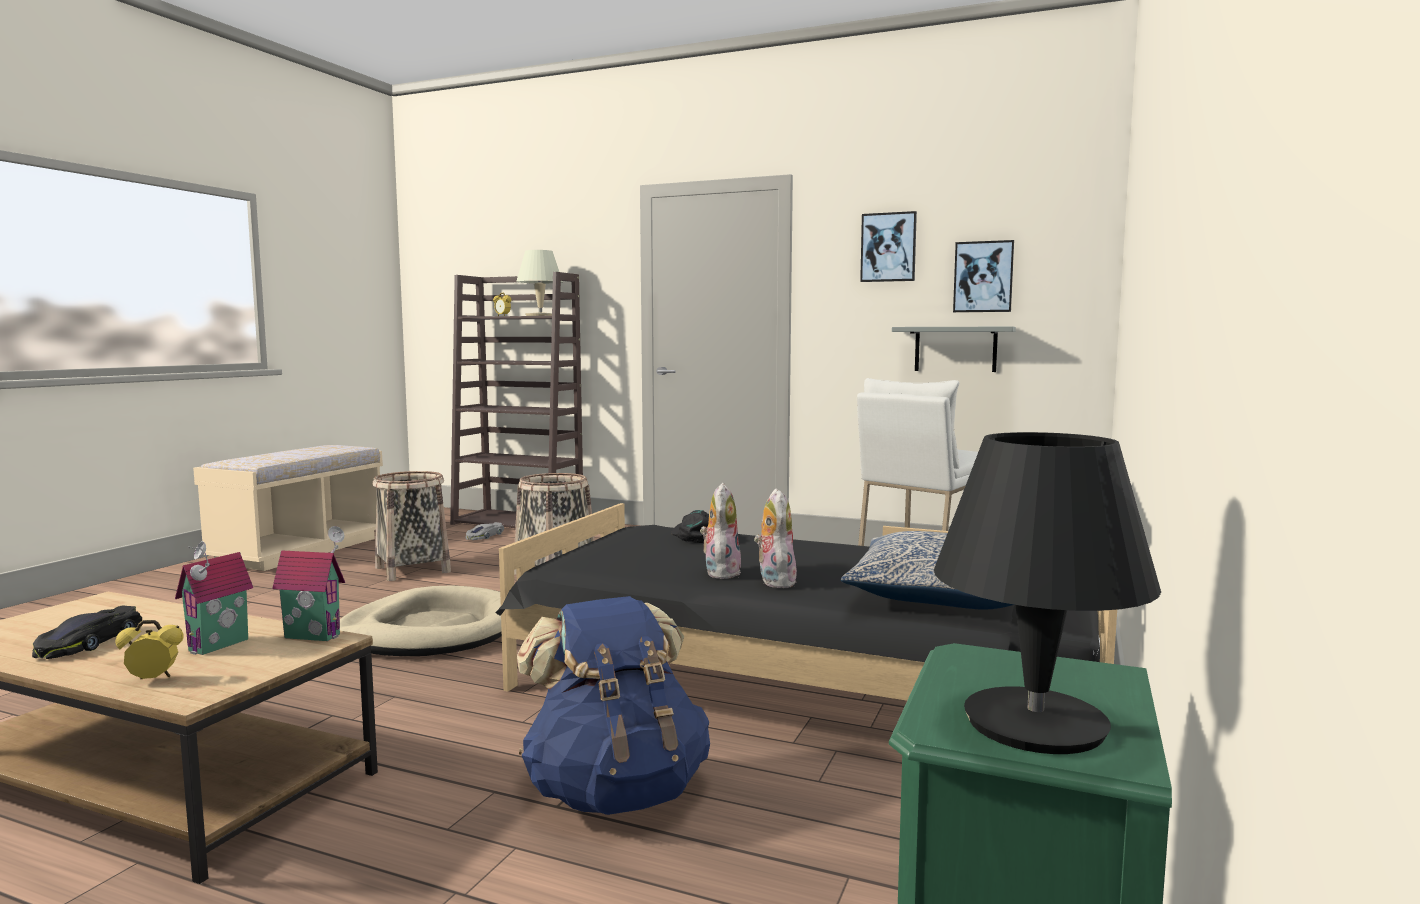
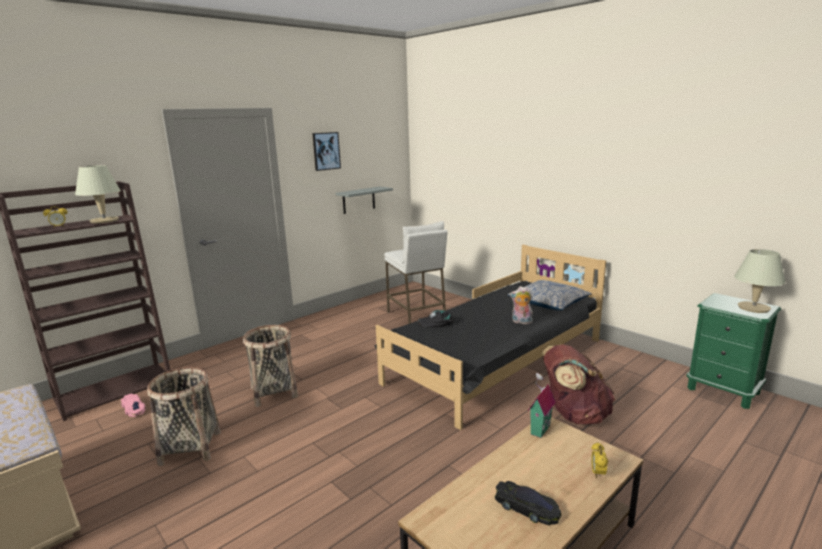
camera: 65 degrees left, 10 degrees up
(220, 646) = (548, 457): toy house -> none
(432, 631) = (348, 446): beige dog bed -> none
(484, 536) = (133, 408): grey toy car -> pink toy car
(616, 791) = (574, 415): blue backpack -> brown backpack
(720, 572) = (502, 328): plush toy -> none
(983, 277) = (366, 164): picture -> none
(1033, 724) = (753, 308): black table lamp -> beige table lamp

